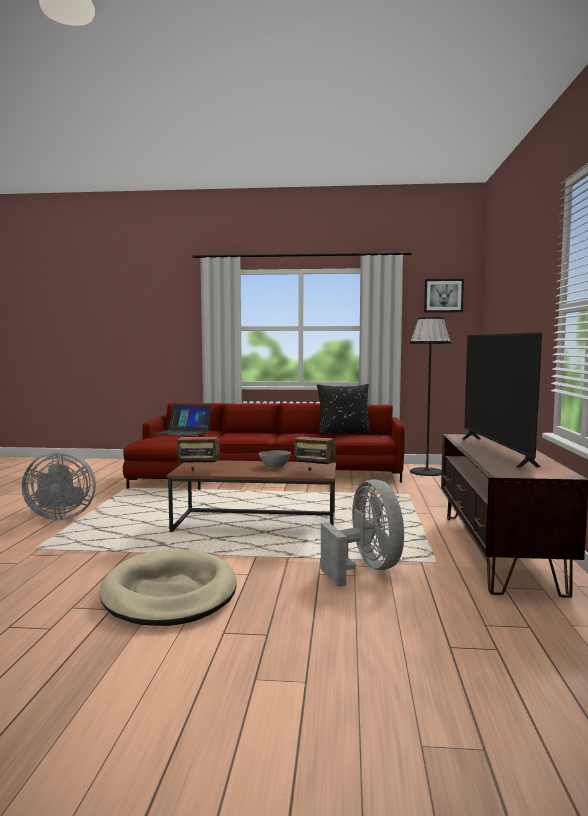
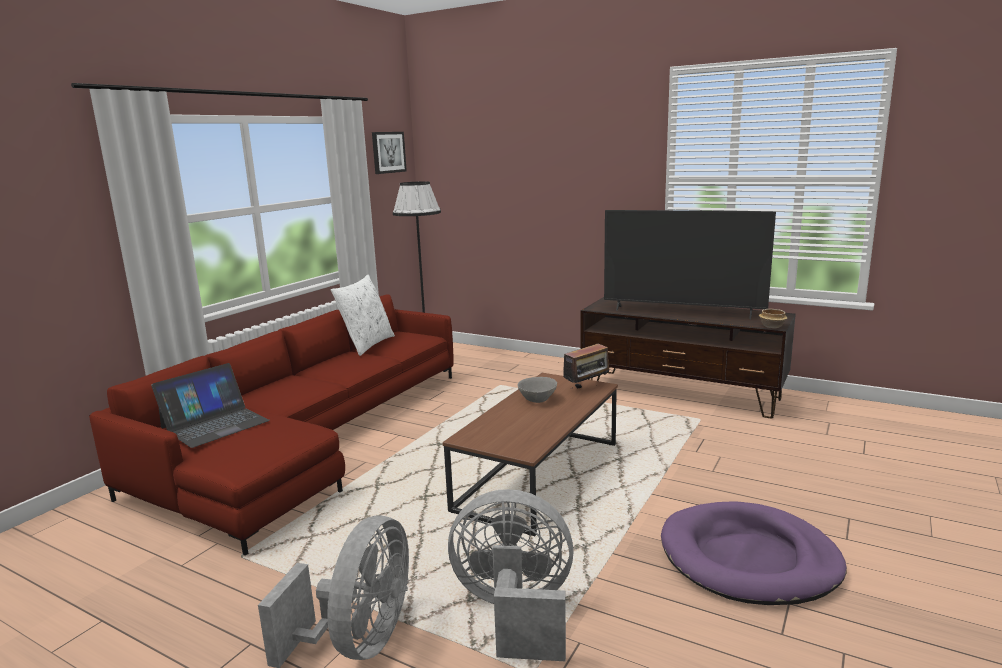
camera: 65 degrees left, 10 degrees up
(169, 593) = (749, 559): beige dog bed -> purple dog bed
(199, 472) = (534, 441): radio -> none
(343, 433) = (367, 345): black pillow -> white pillow
(366, 569) = (708, 449): grey fan -> grey fan (515, 613)
(500, 473) = (771, 326): none -> bowl

